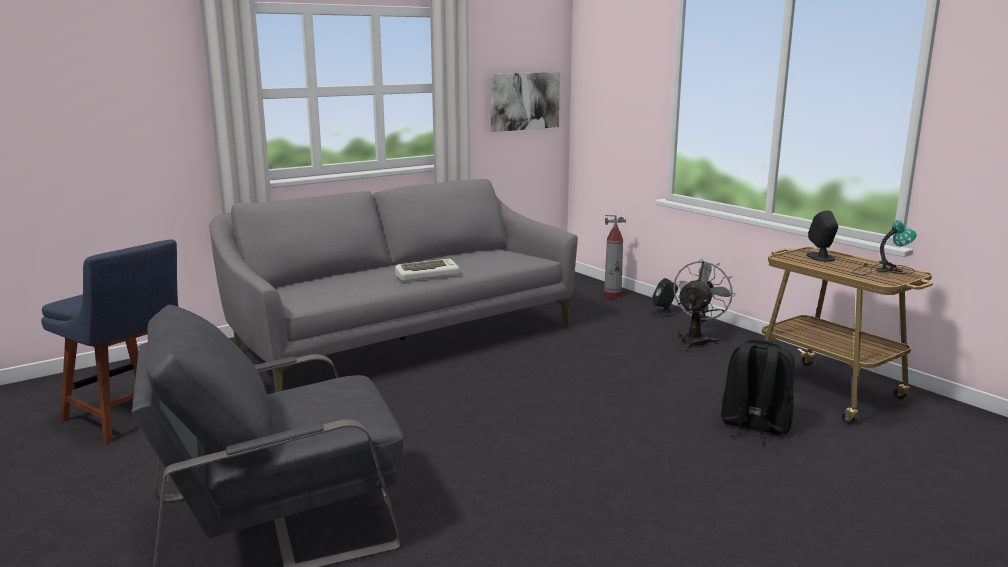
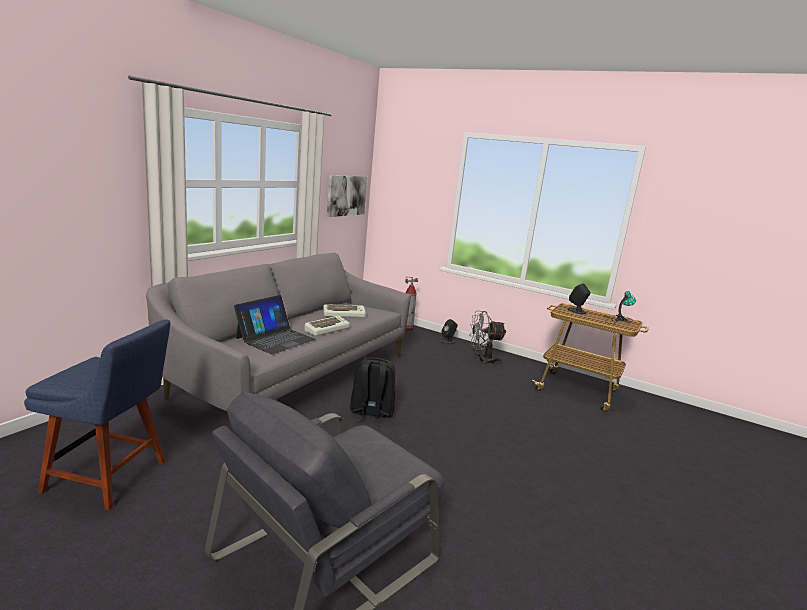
camera: 25 degrees left, 0 degrees up
(351, 282) = (275, 339): none -> laptop
(472, 260) = (344, 314): none -> keyboard
(696, 340) = (482, 360): grey fan -> grey fan turned 105 degrees counterclockwise
(754, 427) = (562, 421): black backpack -> black backpack (371, 413)

